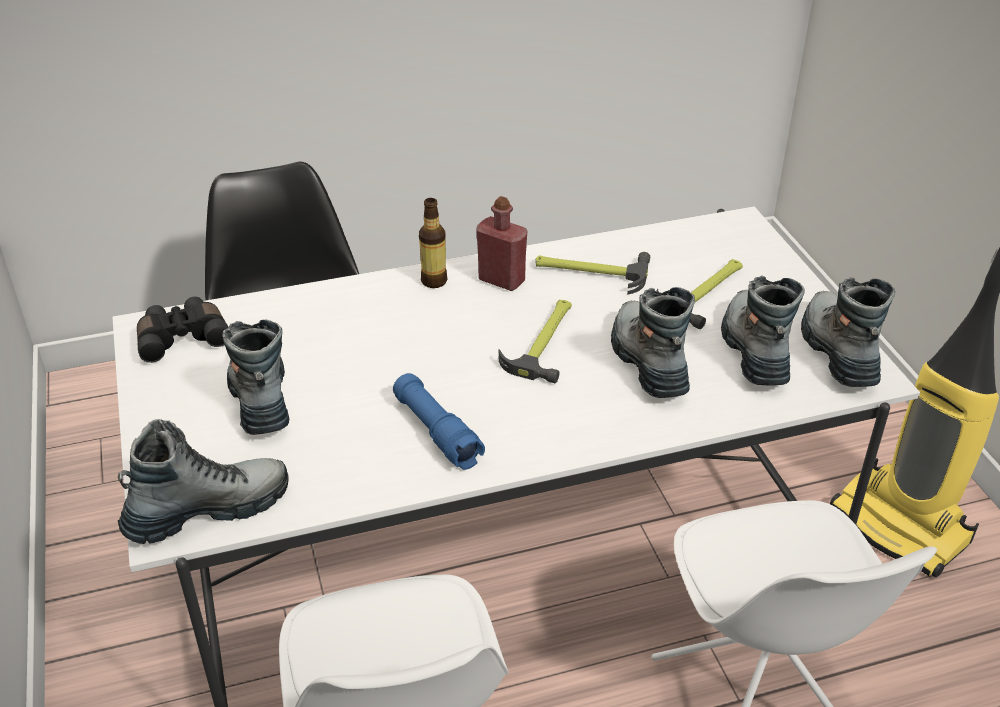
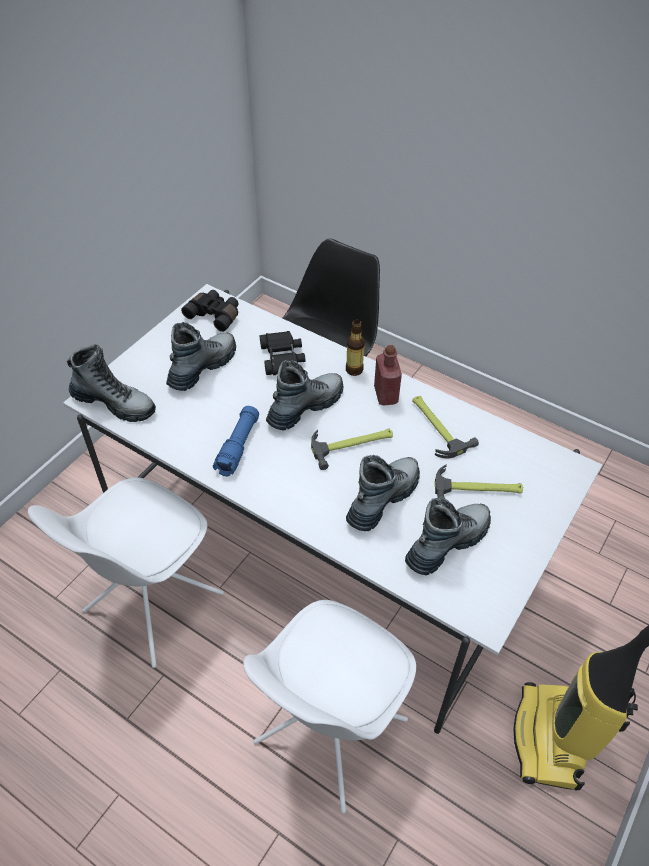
camera: 50 degrees right, 10 degrees up
(339, 322) = (282, 358): none -> black binoculars
(837, 351) = (492, 587): boot -> boot (305, 407)

